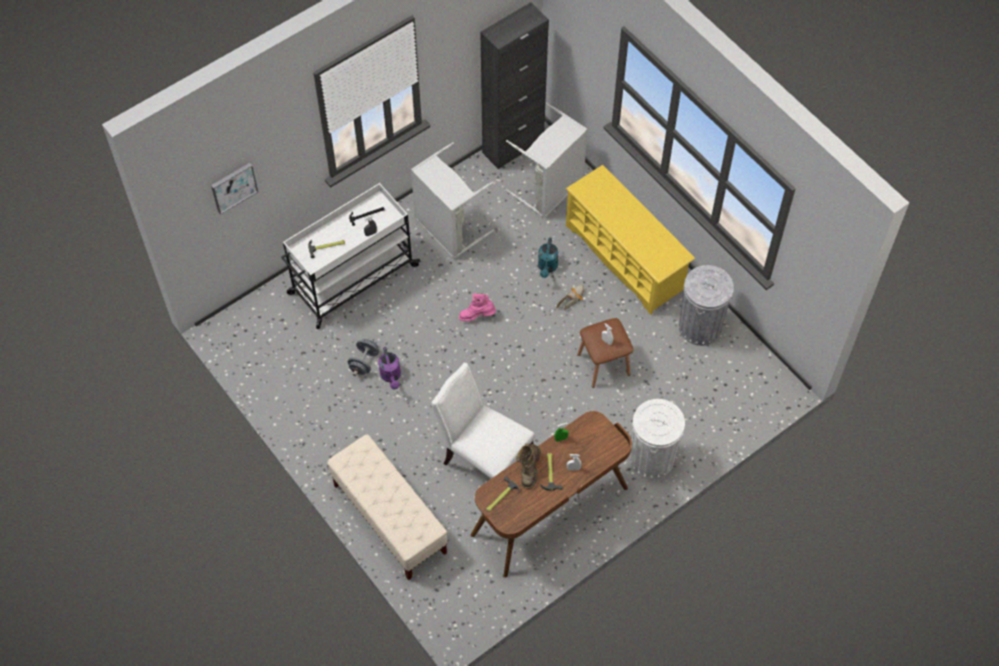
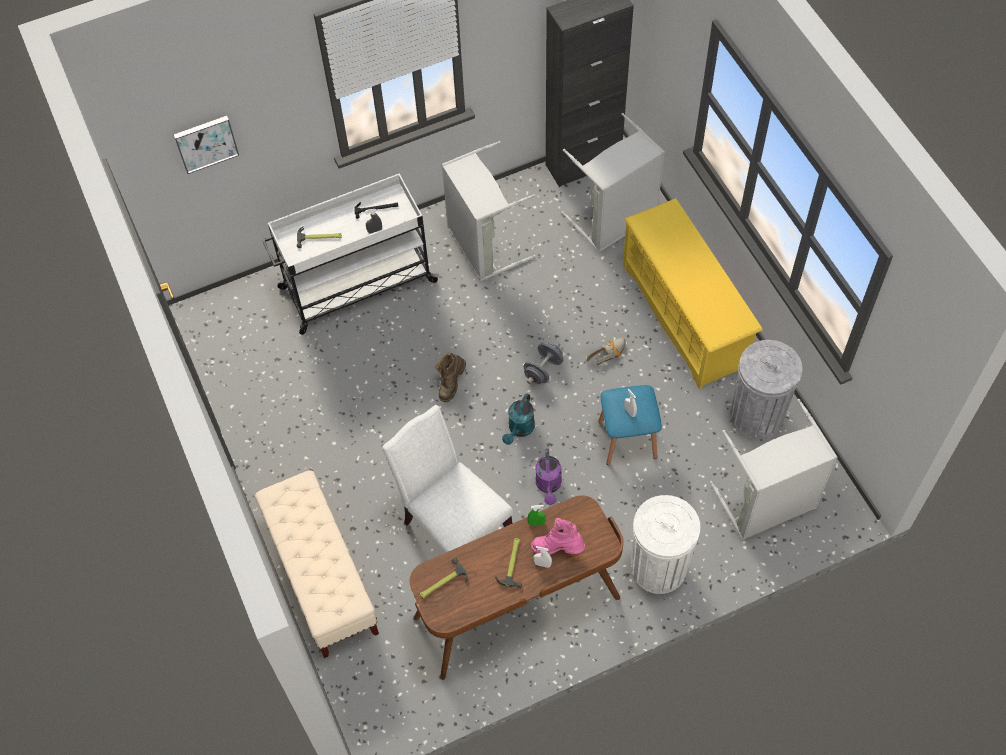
camera: 15 degrees right, 0 degrees up
(364, 362) = (344, 383): grey dumbbell -> grey dumbbell (543, 370)
(391, 376) = (371, 406): purple watering can -> purple watering can (549, 486)
(477, 316) = (490, 353): pink boot -> pink boot (558, 548)
(529, 470) = (486, 555): brown boot -> brown boot (451, 384)
(547, 267) = (588, 311): turquoise watering can -> turquoise watering can (519, 429)
(603, 364) = (627, 439): brown stool -> blue stool
(724, 394) = (767, 505): none -> grey laundry basket

